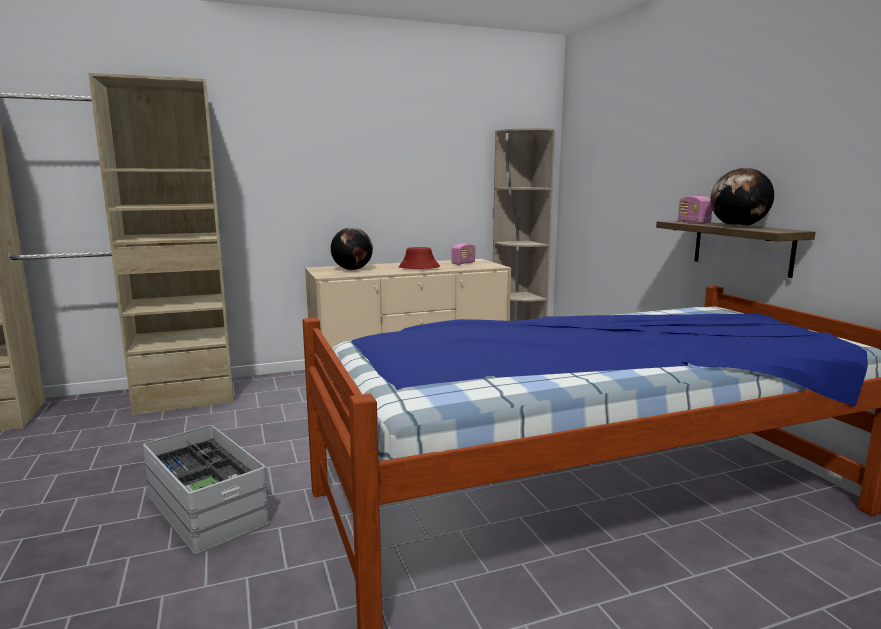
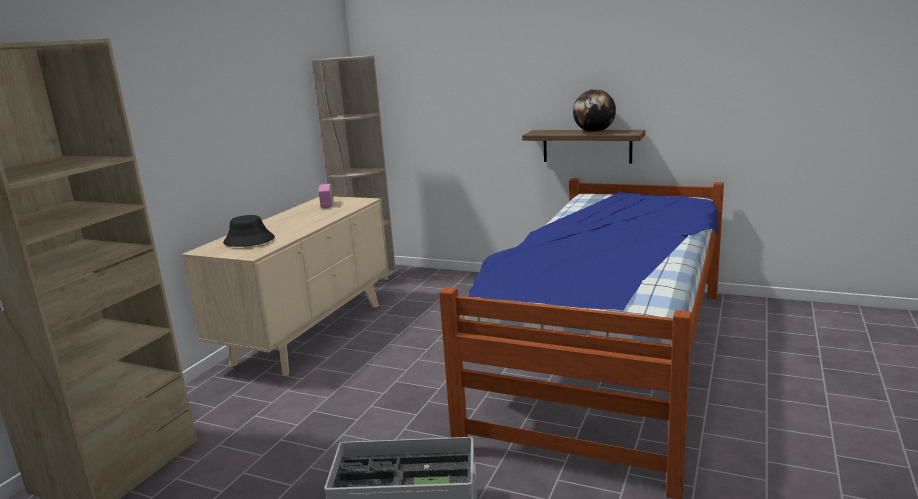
camera: 45 degrees left, 5 degrees up
(352, 269) = (249, 241): globe -> black hat
(419, 267) = (305, 220): red hat -> none
(693, 223) = (554, 133): radio -> none

